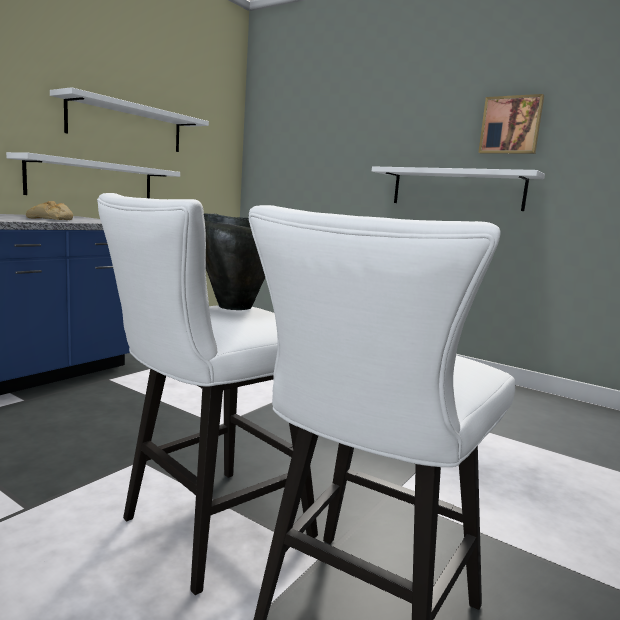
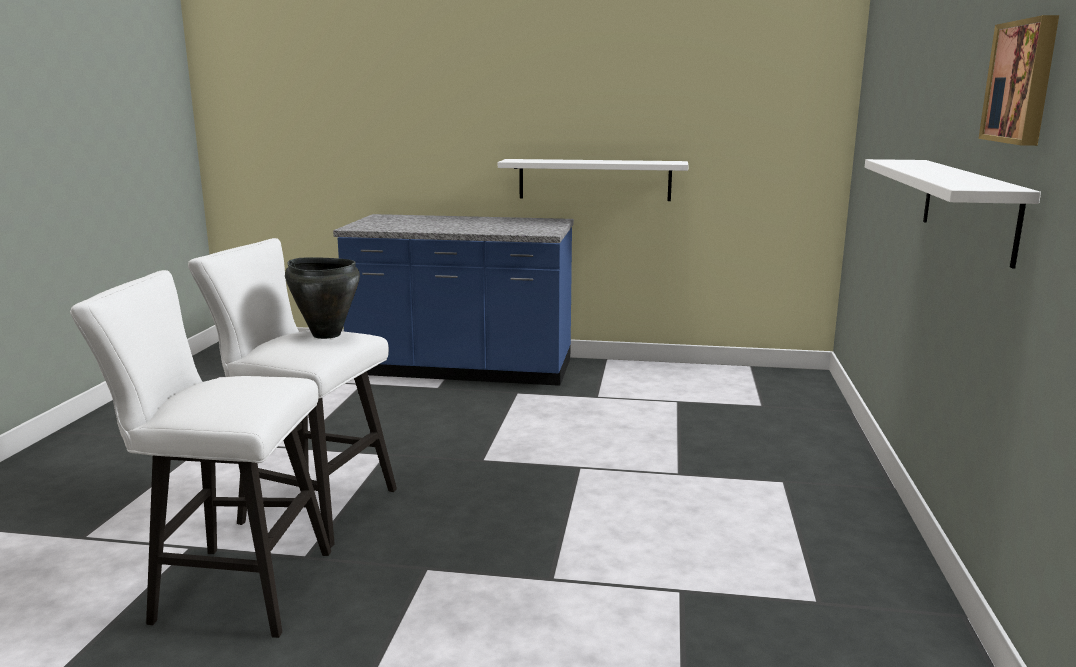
camera: 65 degrees right, 5 degrees up
(51, 219) = (490, 228): bread -> none
(127, 125) = (641, 111): white shelf -> none

